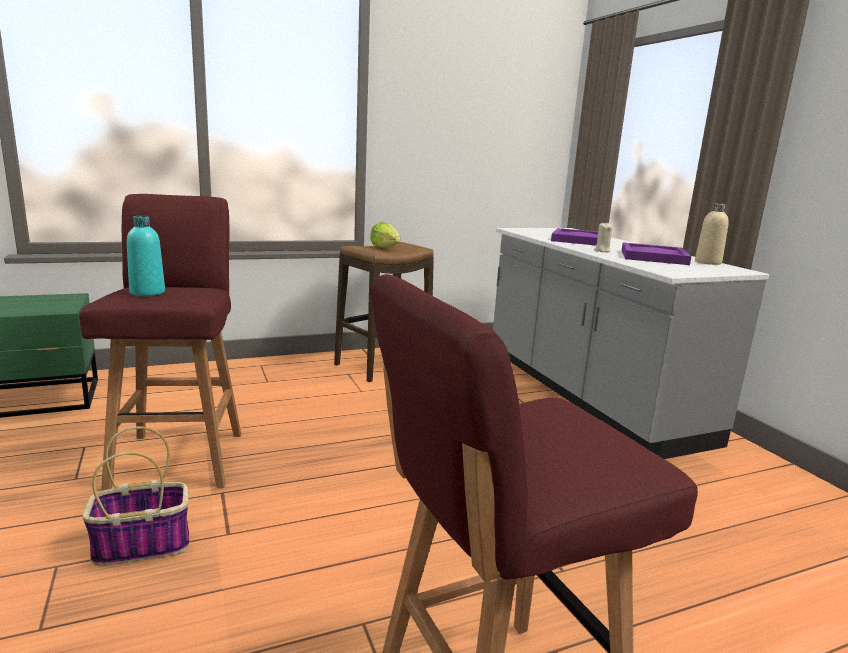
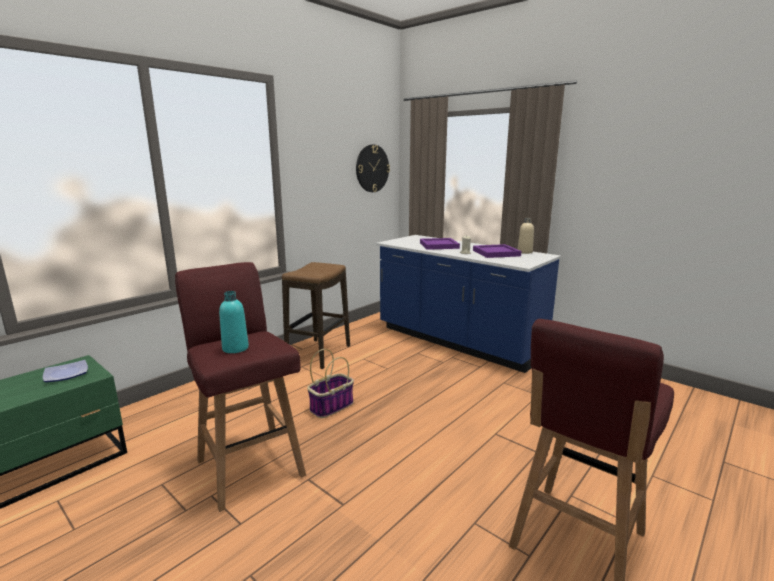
camera: 25 degrees left, 0 degrees up
(46, 303) = (67, 373): none -> plate
(144, 544) = (295, 534): basket -> basket (332, 406)
(385, 247) = (313, 269): lettuce -> none
(521, 125) = (372, 168): none -> wall clock
(588, 395) = (457, 342): grey counter -> blue counter

